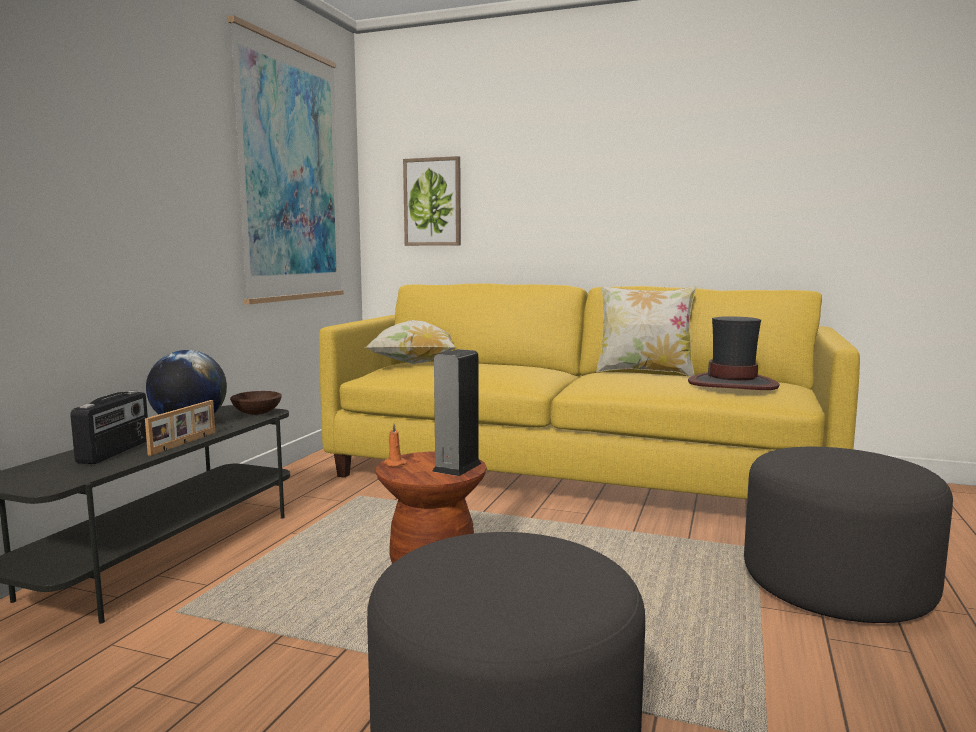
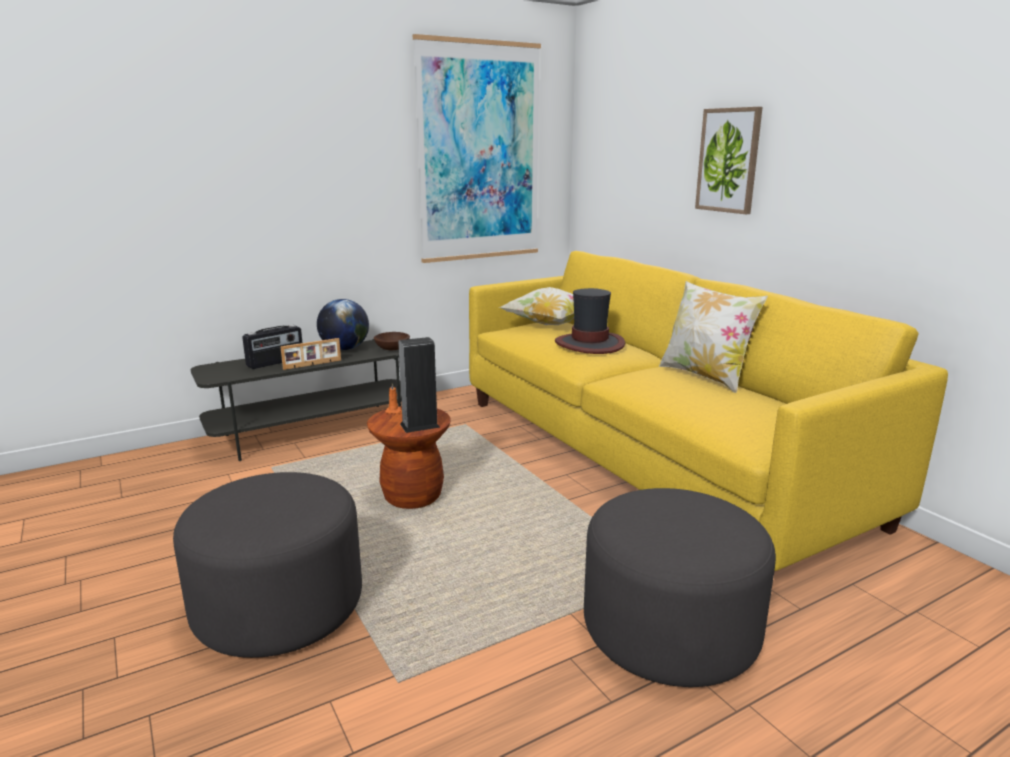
camera: 40 degrees right, 10 degrees up
(432, 202) = (617, 171): picture -> picture (728, 160)
(733, 384) = (737, 411): hat -> hat (590, 344)

